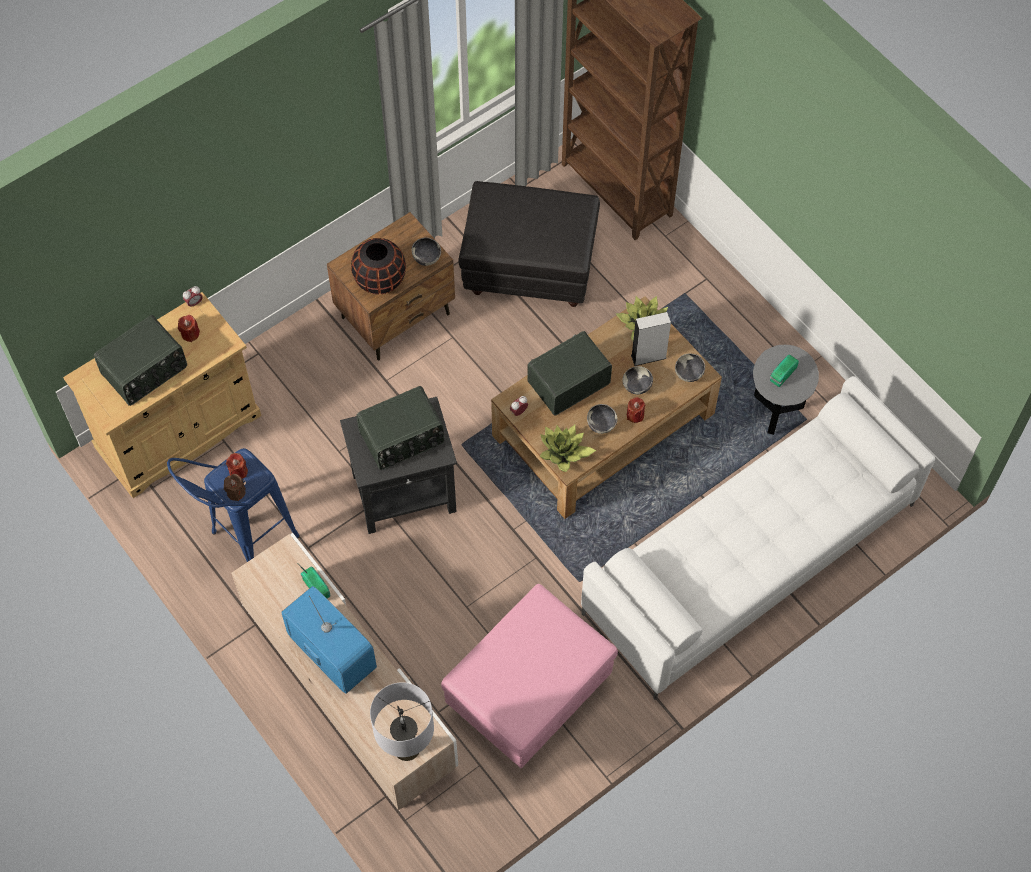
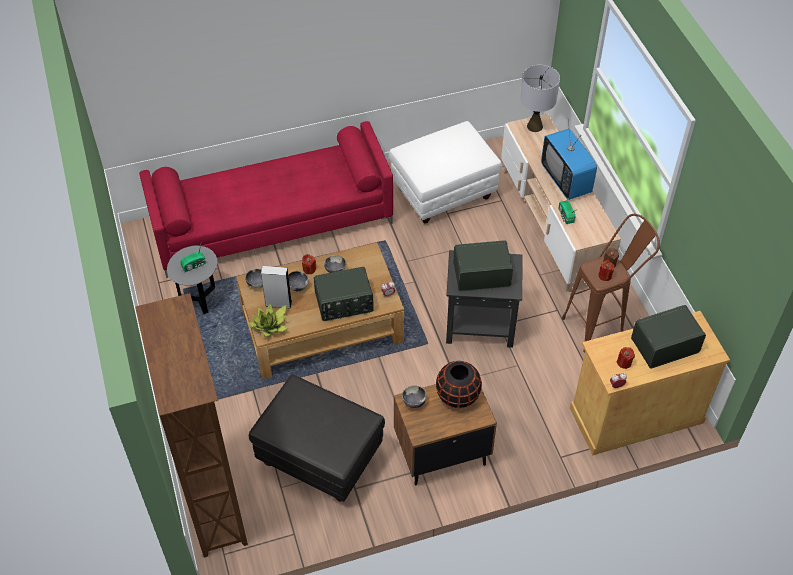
camera: 160 degrees left, 10 degrees down
(245, 543) = (600, 325): blue stool -> brown stool
(529, 696) = (443, 193): pink ottoman -> white ottoman
(564, 452) = (369, 260): potted plant -> none
(749, 560) = (273, 222): white sofa -> red sofa

